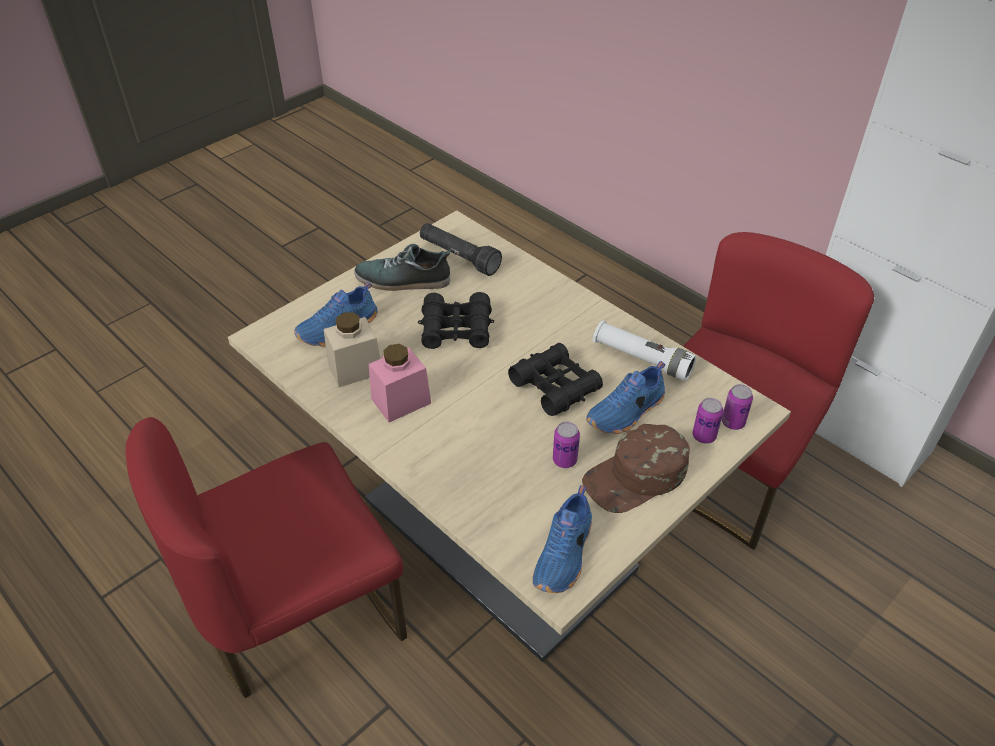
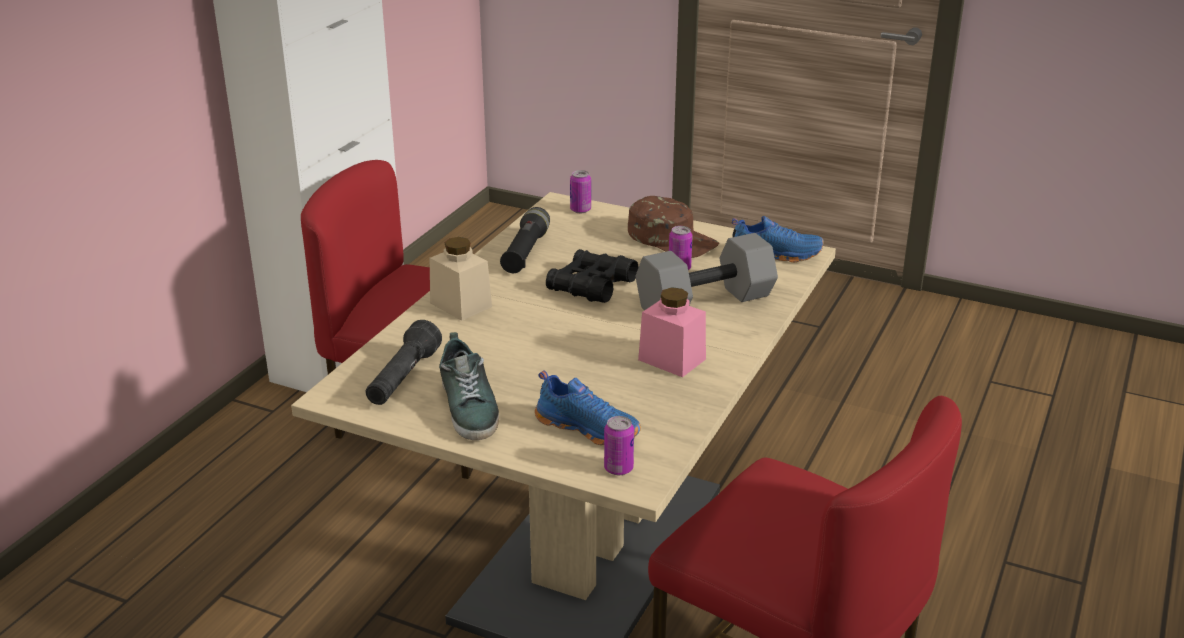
camera: 110 degrees left, 15 degrees down
(355, 368) = (645, 398): beige jar -> beige jar (461, 305)
(456, 329) = (540, 352): black binoculars -> none
(485, 455) = (705, 303): none -> grey dumbbell
(627, 413) = (601, 251): blue shoe -> none
(642, 359) = (525, 252): white flashlight -> black flashlight
(704, 436) = (605, 219): can -> can (618, 468)

